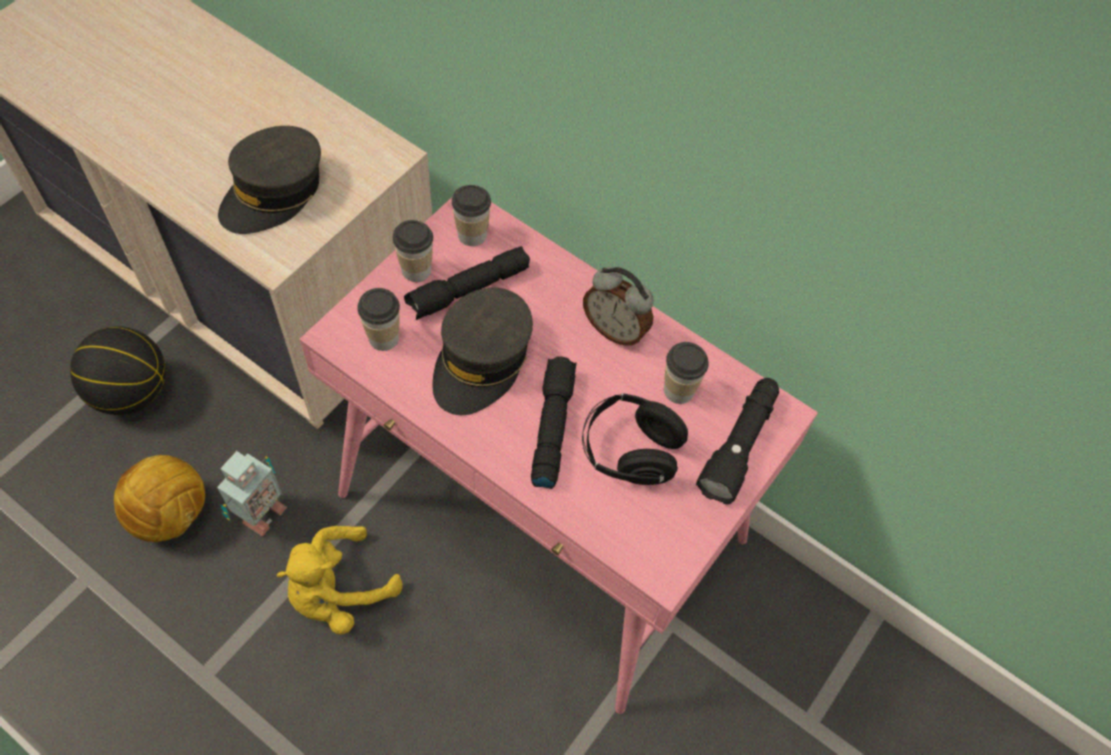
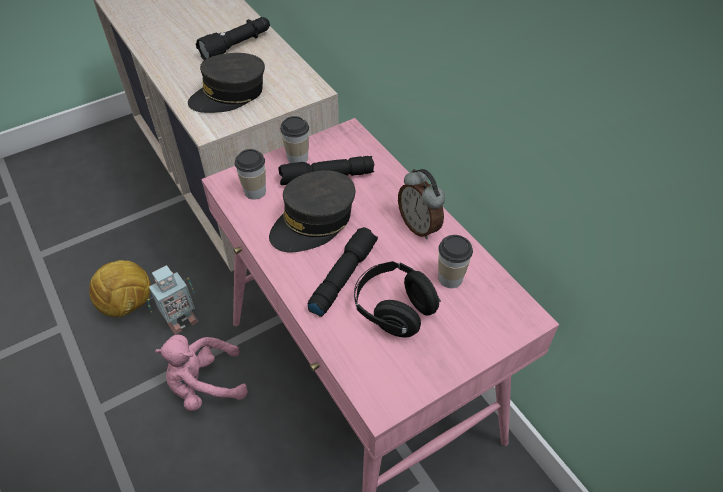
camera: 25 degrees right, 10 degrees down
(131, 391) = (142, 228): basketball -> none
(338, 592) = (205, 385): yellow plush toy -> pink plush toy
(472, 235) = (345, 146): cup -> none
(739, 444) = (483, 329): black flashlight -> black flashlight (237, 46)

